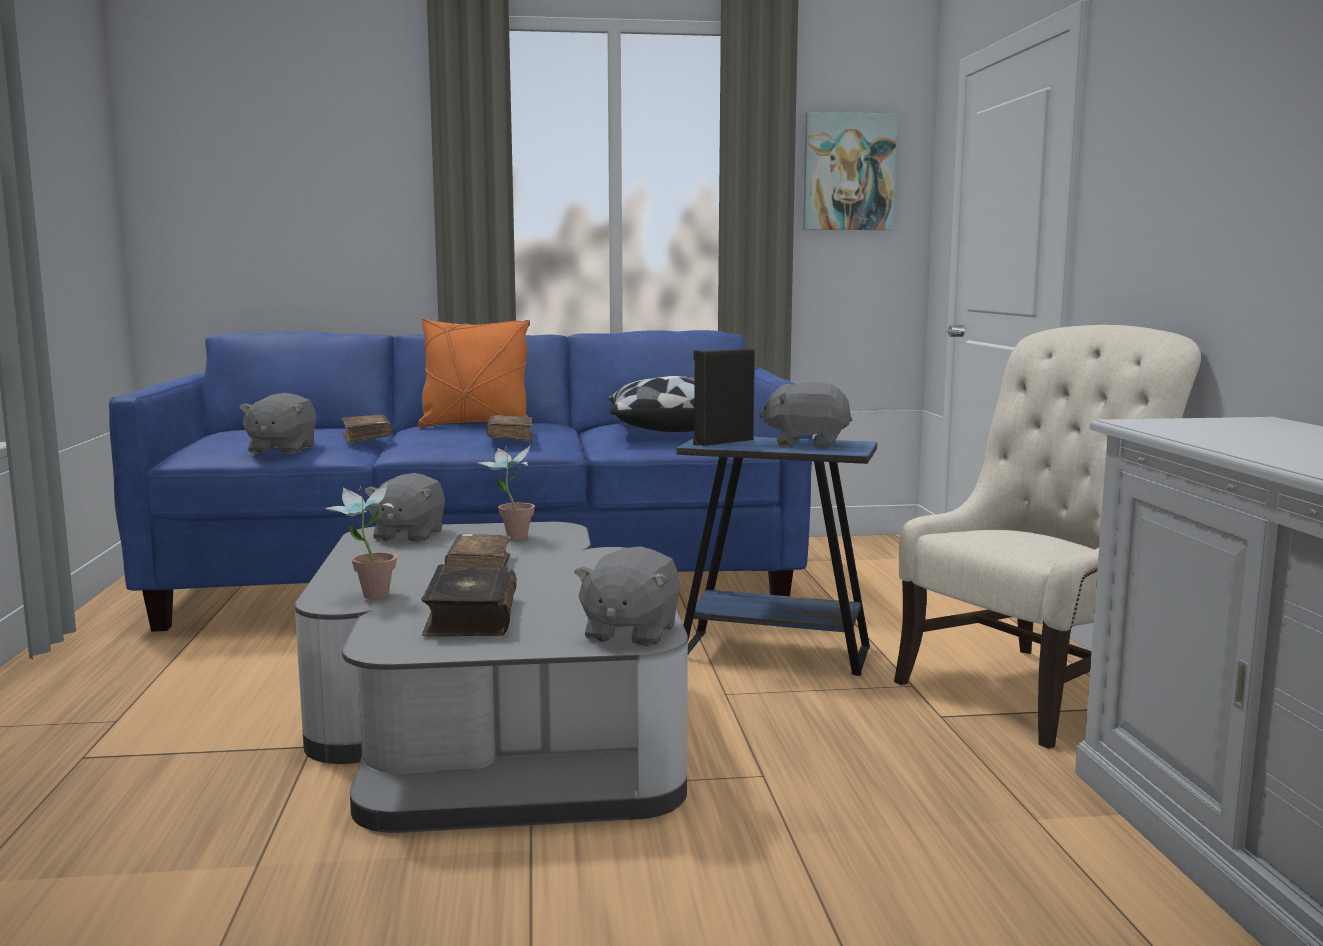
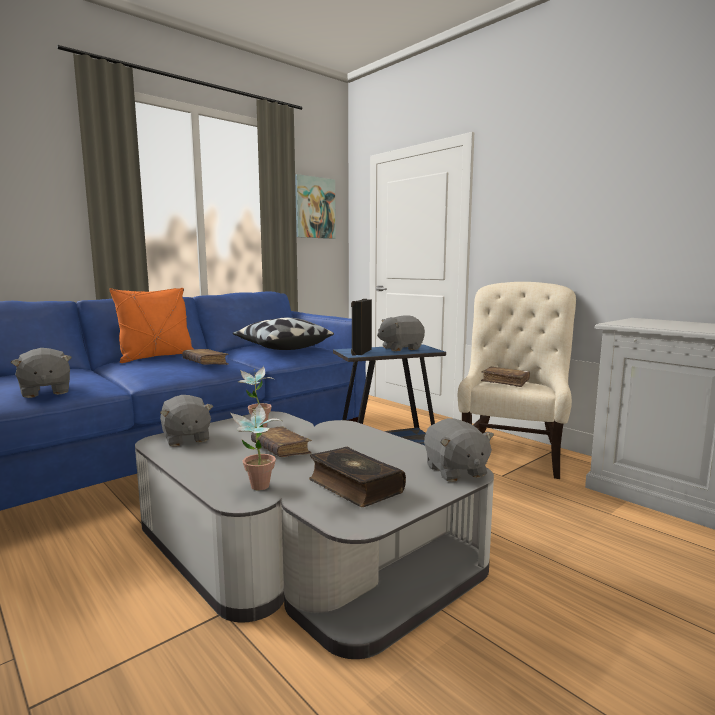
camera: 35 degrees left, 0 degrees up
(367, 438) = (98, 374): brown book -> brown book (505, 381)

